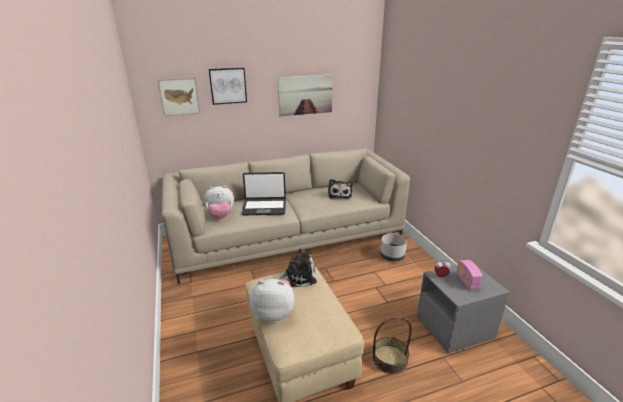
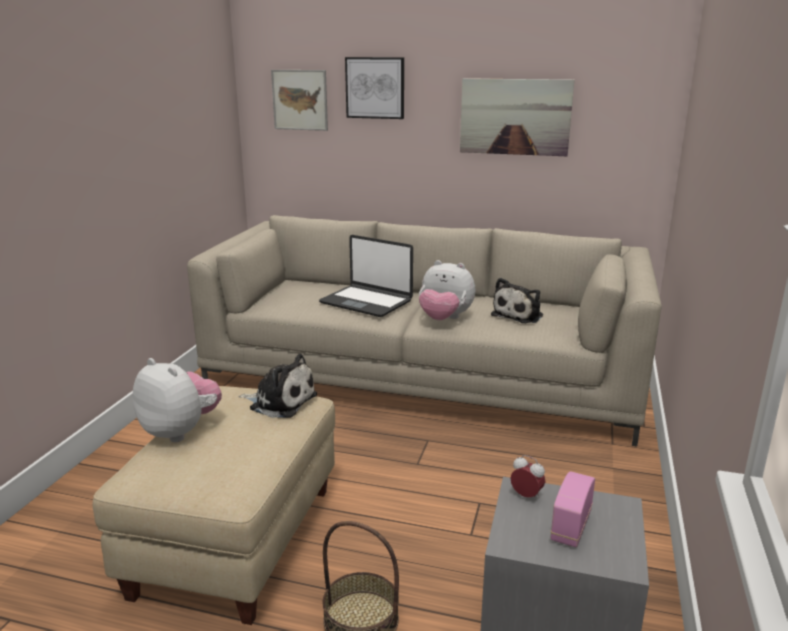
camera: 35 degrees right, 5 degrees down
(220, 216) = (291, 296): plush toy -> plush toy (444, 319)
(392, 256) = (577, 468): grey planter -> none

